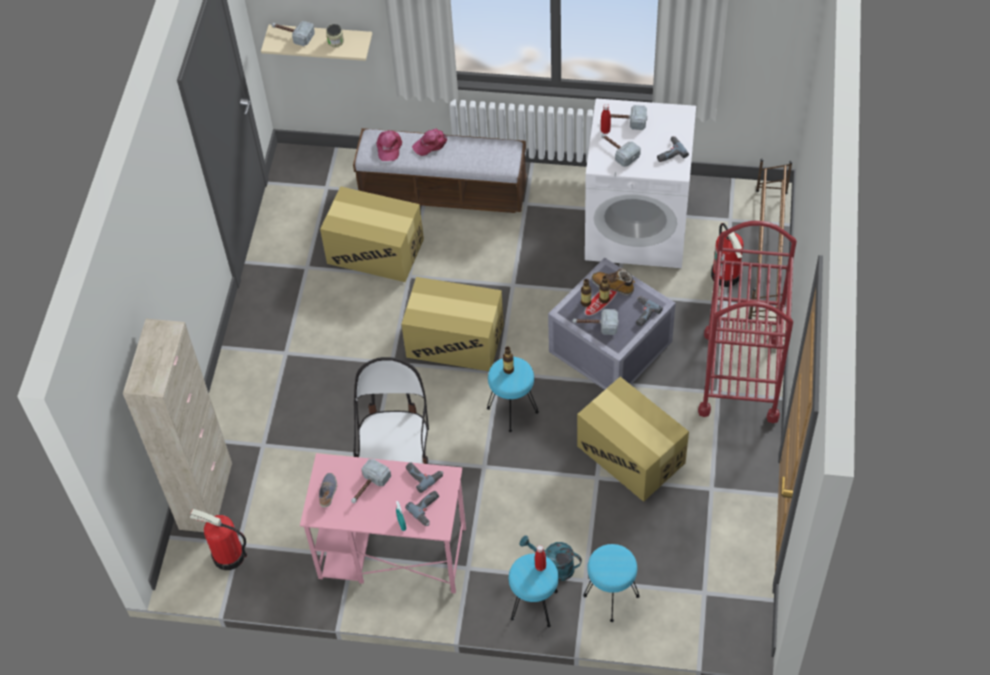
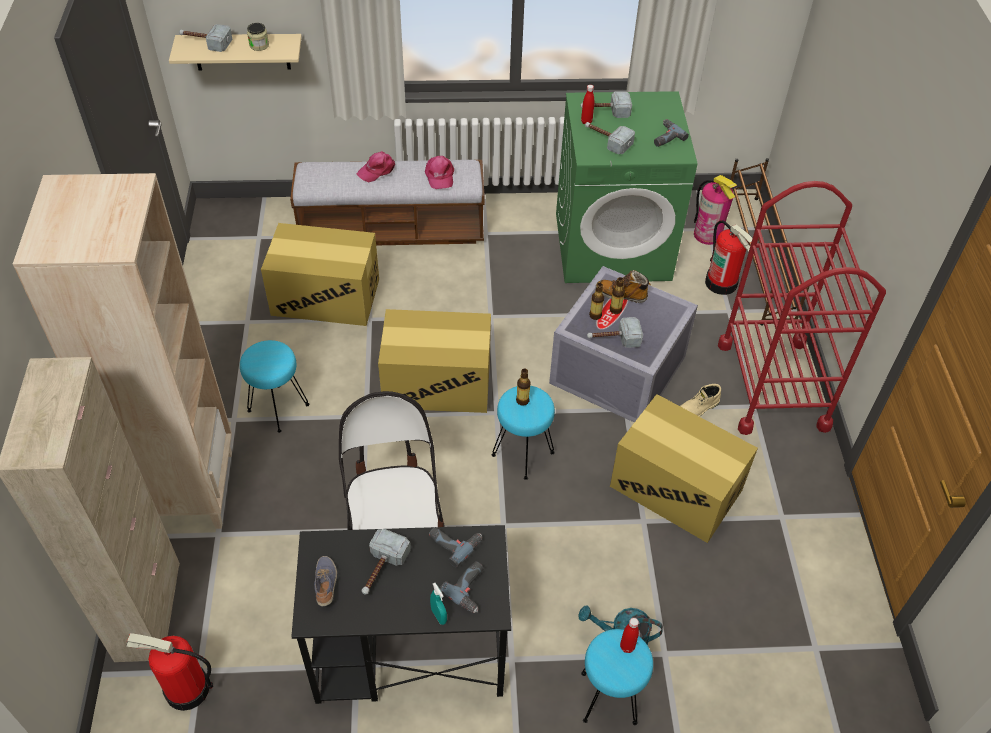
camera: 15 degrees left, 5 degrees down
(244, 406) = (188, 489): none -> beige bookcase
(389, 147) = (330, 177): pink cap -> pink cap (439, 176)
(391, 553) = (407, 654): pink desk -> black desk
(610, 596) = (702, 670): turquoise stool -> turquoise stool (277, 408)
(637, 228) = (613, 246): white washing machine -> green washing machine
(642, 313) = (664, 320): power drill -> none
(669, 389) = (697, 409): none -> beige boot
(728, 225) = (707, 234): none -> fire extinguisher

